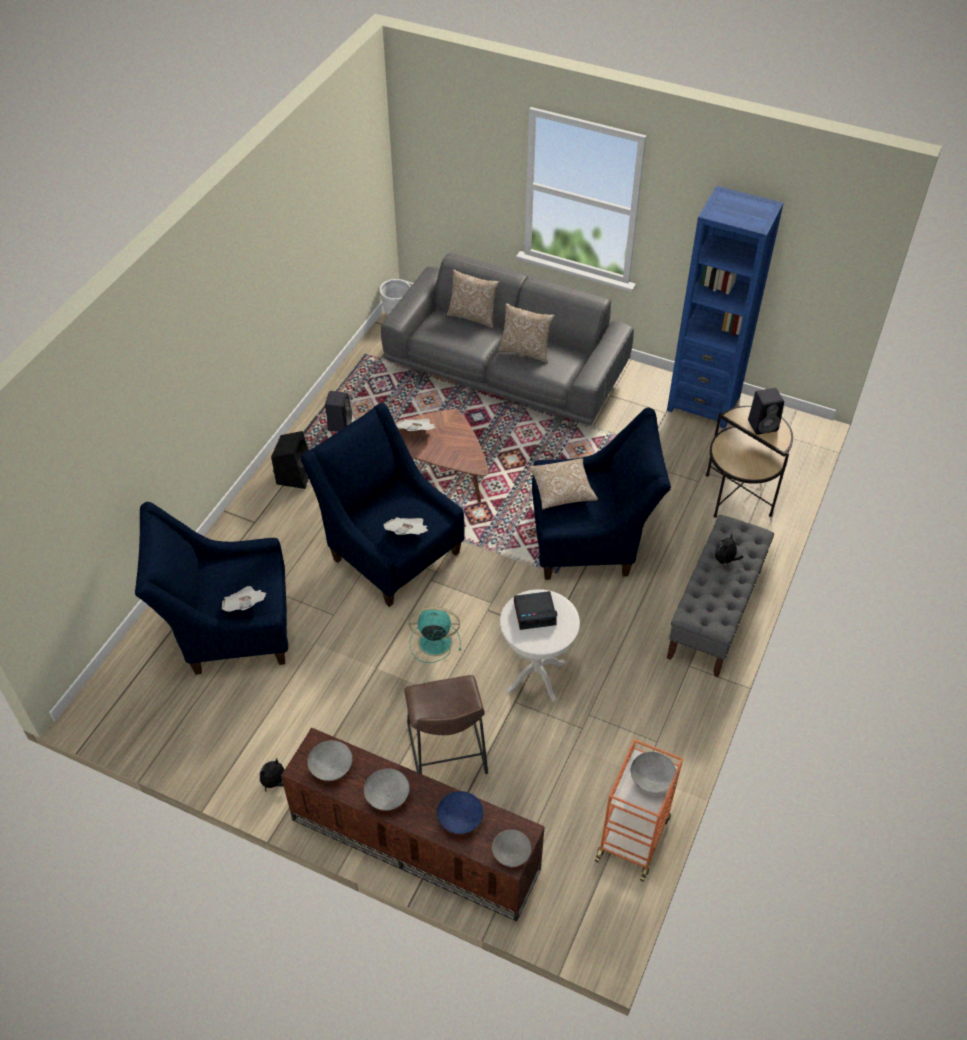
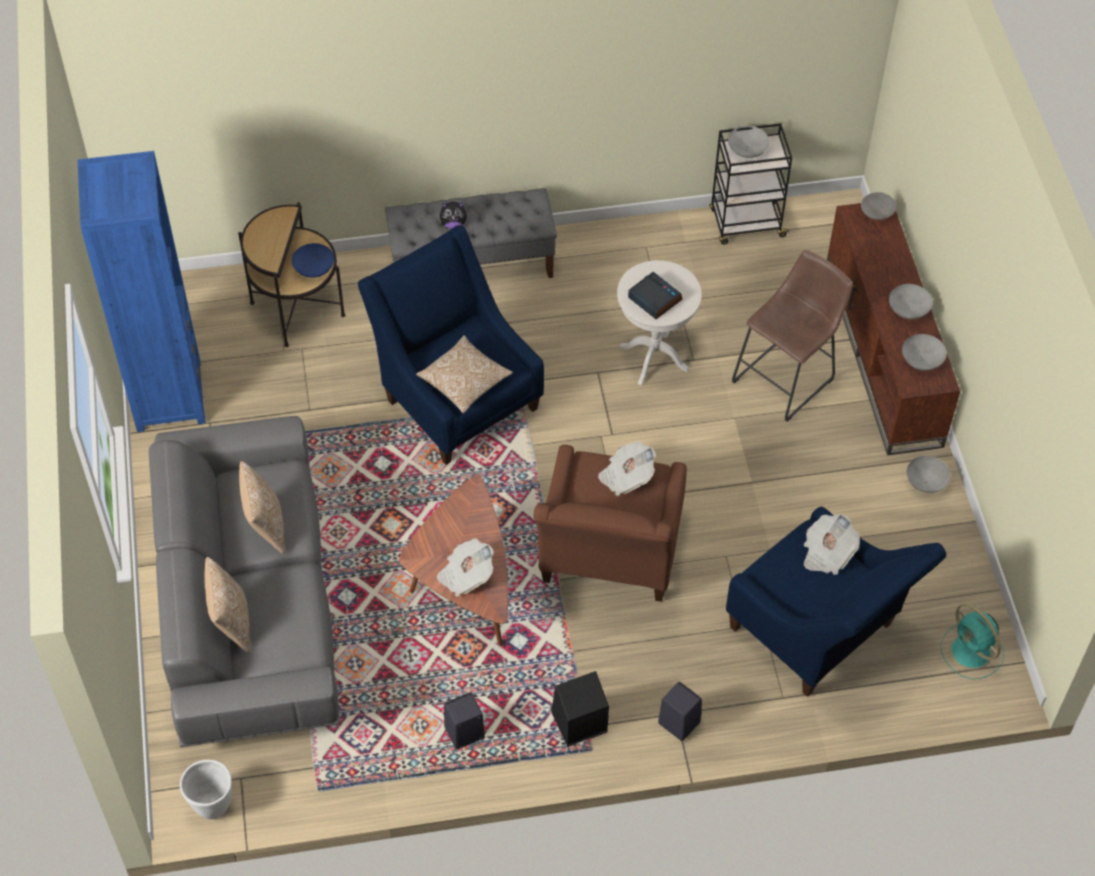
camera: 125 degrees left, 5 degrees up
(275, 782) = (926, 482): plush toy -> grey bowl
(390, 550) = (608, 559): blue armchair -> brown armchair
(433, 642) = (685, 455): turquoise fan -> turquoise fan (972, 653)
(459, 820) = (882, 256): blue bowl -> blue bowl (314, 270)
(633, 837) = (746, 223): orange cart -> black cart
(763, 425) = (269, 235): black speaker -> black speaker (677, 722)

